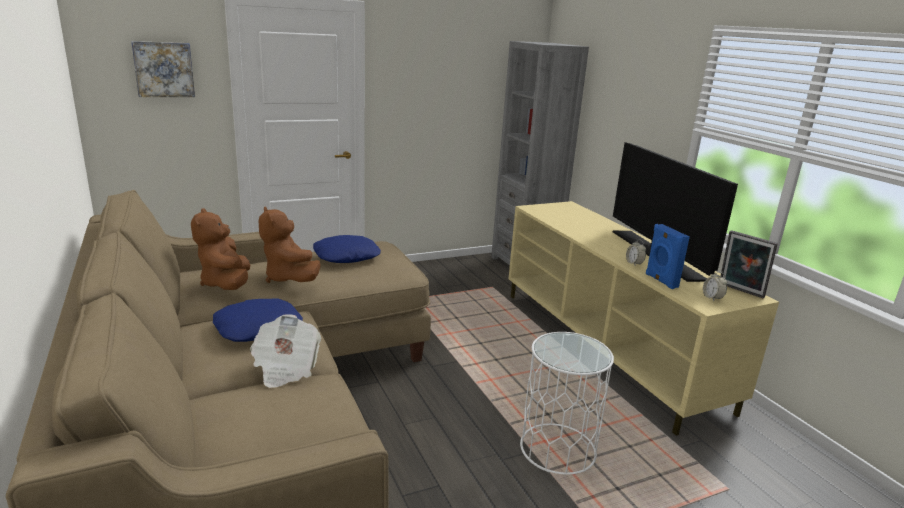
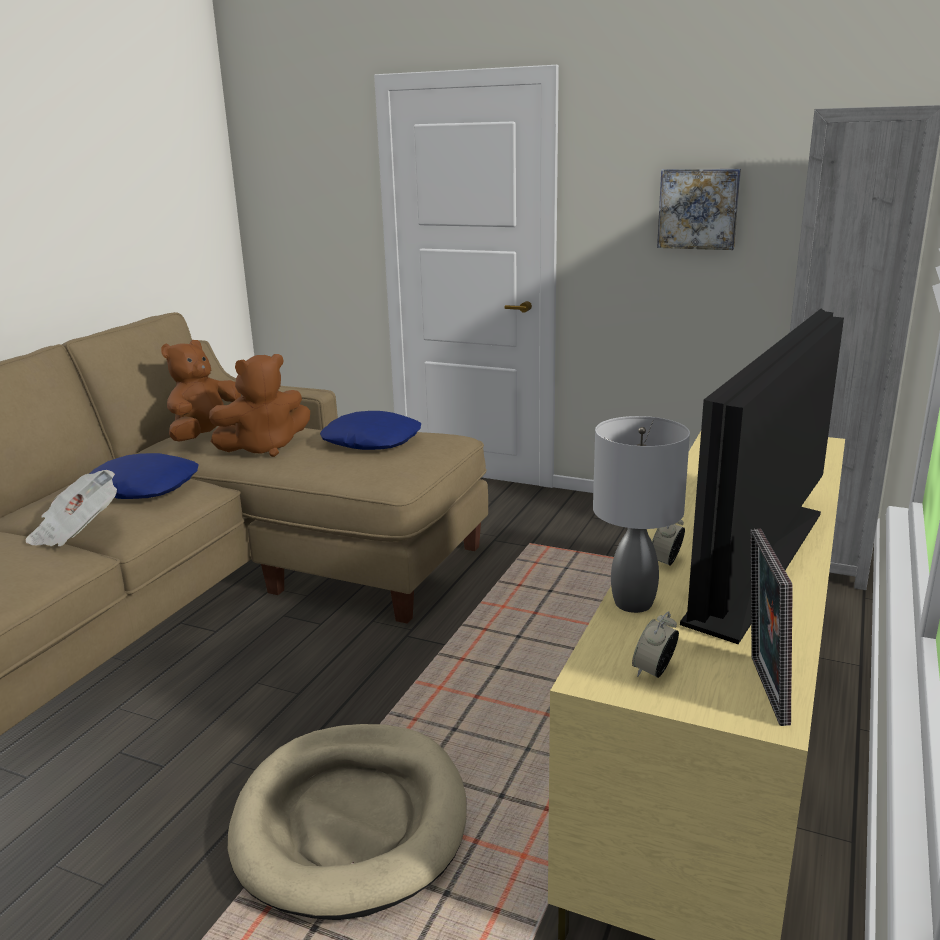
camera: 50 degrees right, 0 degrees up
(164, 69) = (313, 179): picture -> picture (698, 208)
(289, 278) = (264, 448): brown plush toy -> brown plush toy turned 135 degrees counterclockwise
(557, 448) = (351, 822): white side table -> beige dog bed
(660, 280) = (634, 604): blue speaker -> grey table lamp

